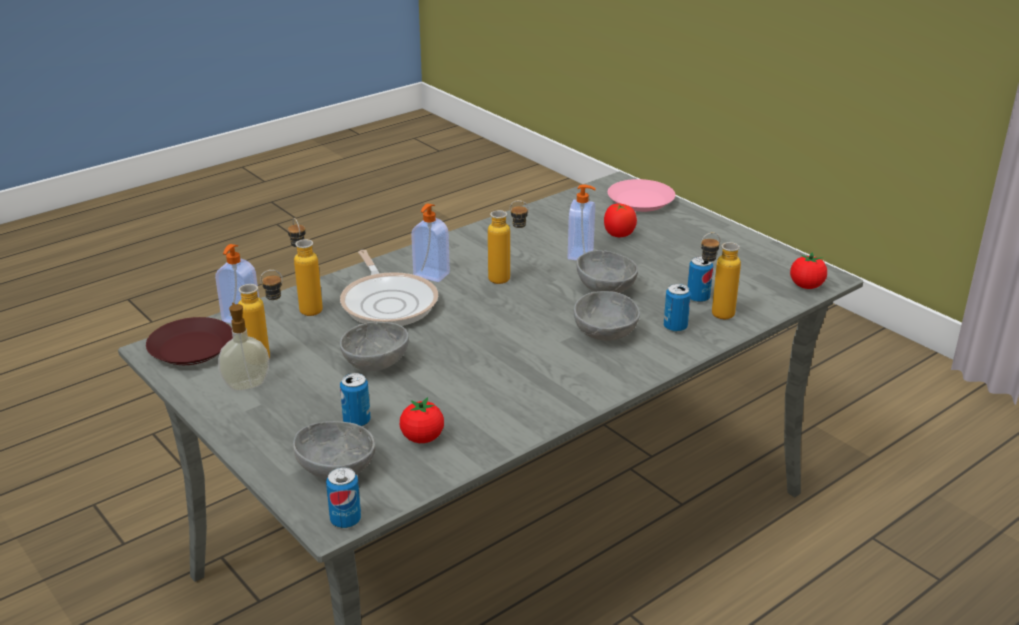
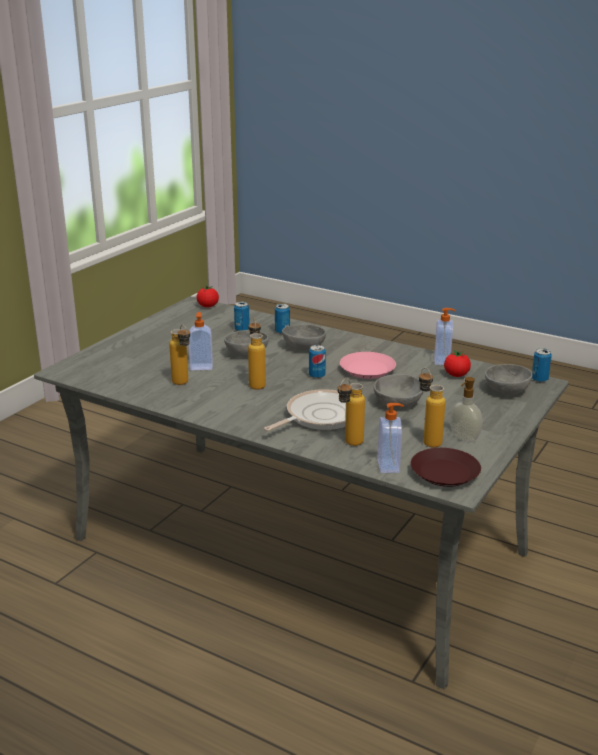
camera: 110 degrees left, 5 degrees down
(357, 421) = (461, 395): can -> can (317, 375)
(431, 275) = (267, 410): soap dispenser -> soap dispenser (443, 361)
(618, 234) = (162, 359): tomato -> none
(641, 201) = (98, 359): pink plate -> pink plate (368, 370)
(713, 315) = (260, 324): bottle -> bottle (183, 384)

